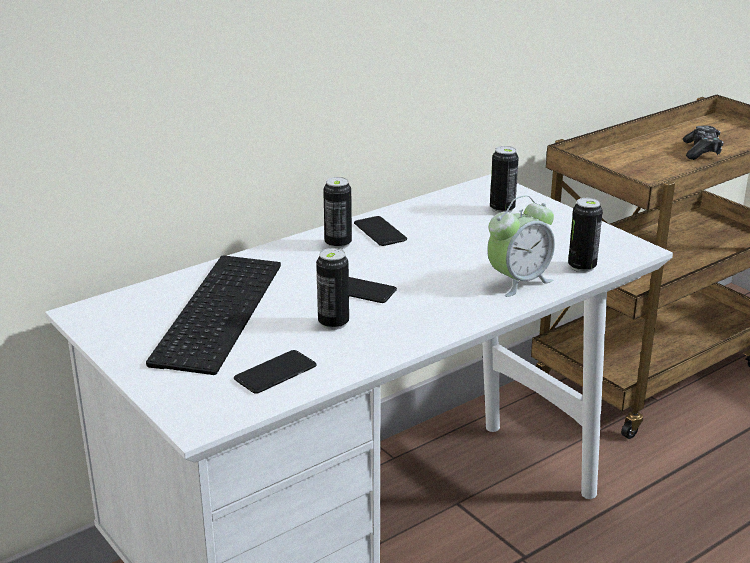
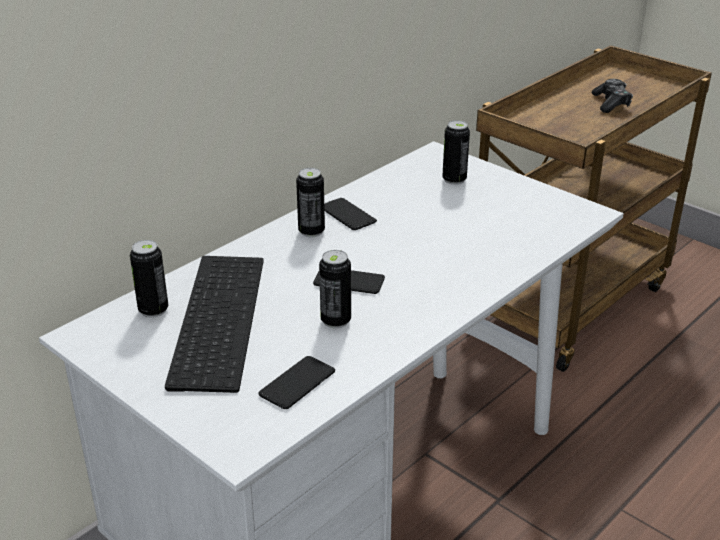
camera: 10 degrees left, 5 degrees up
(518, 282) = (495, 258): alarm clock -> none
(582, 267) = (548, 236): can -> can (153, 310)

